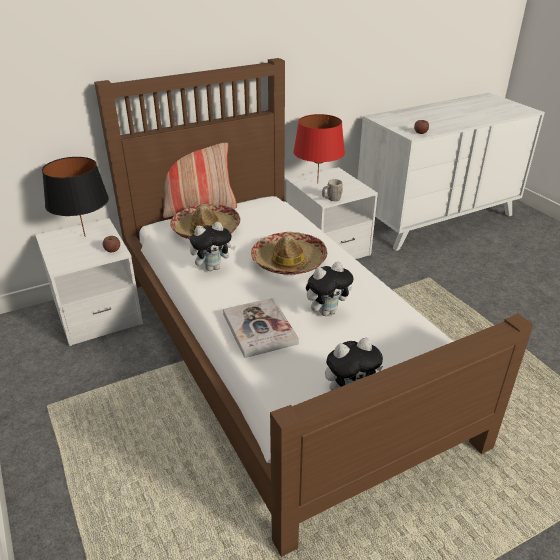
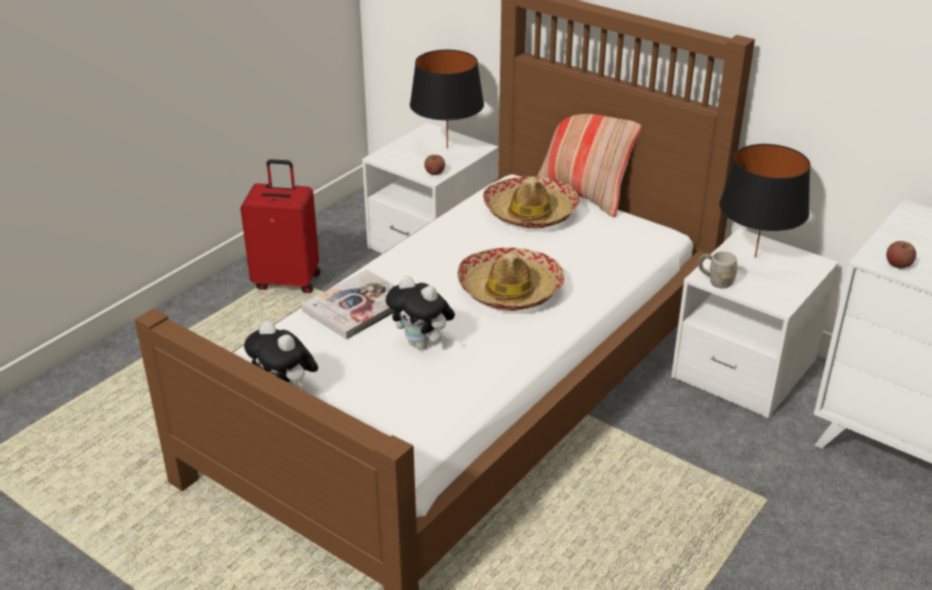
camera: 65 degrees right, 0 degrees up
(62, 404) = (287, 281): none -> red suitcase
(213, 267) = (452, 242): plush toy -> none
(317, 183) = (755, 257): red table lamp -> black table lamp

